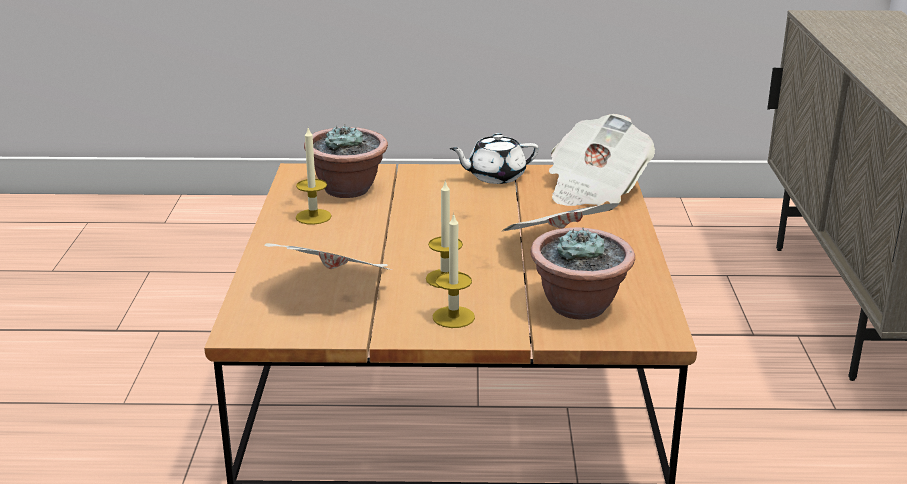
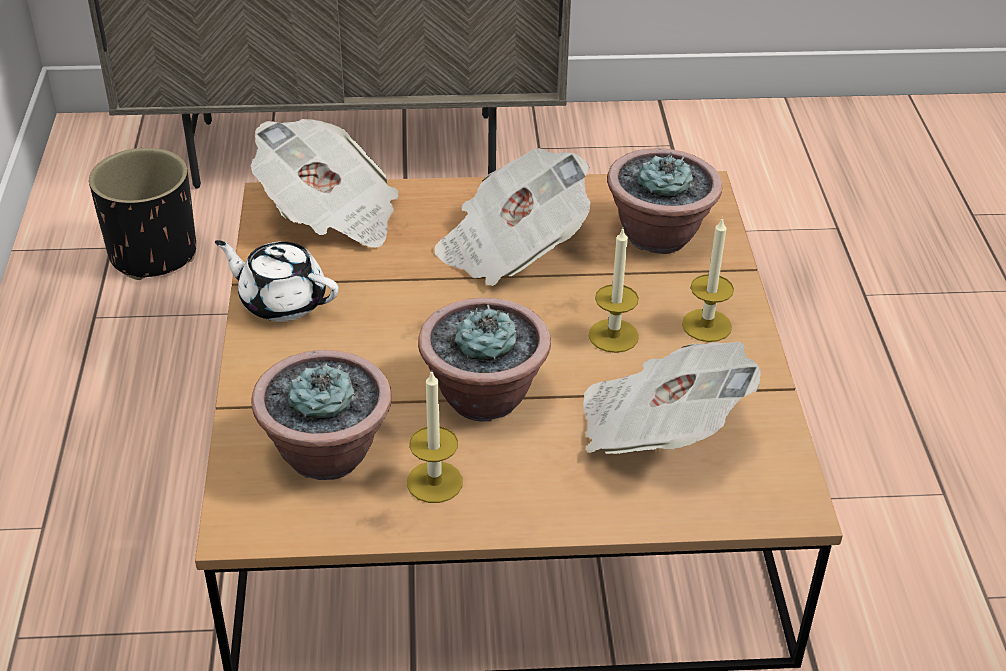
camera: 95 degrees left, 15 degrees up
(387, 232) = (483, 397): none -> potted plant
(495, 176) = (281, 301): white teapot -> white teapot turned 135 degrees clockwise
(688, 239) = (153, 254): none -> black planter

